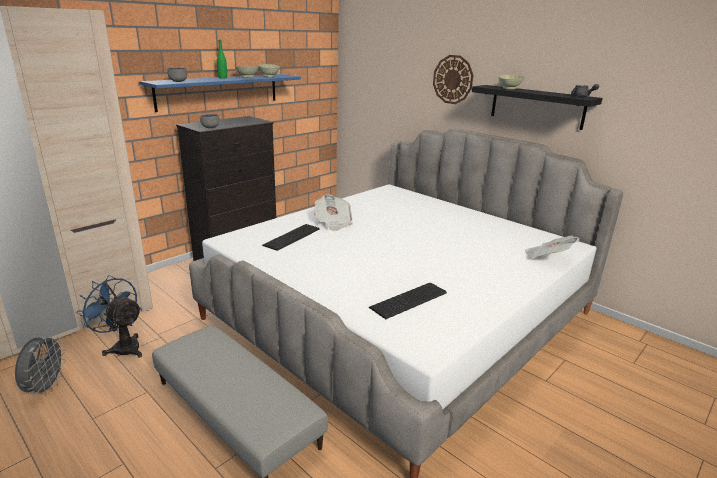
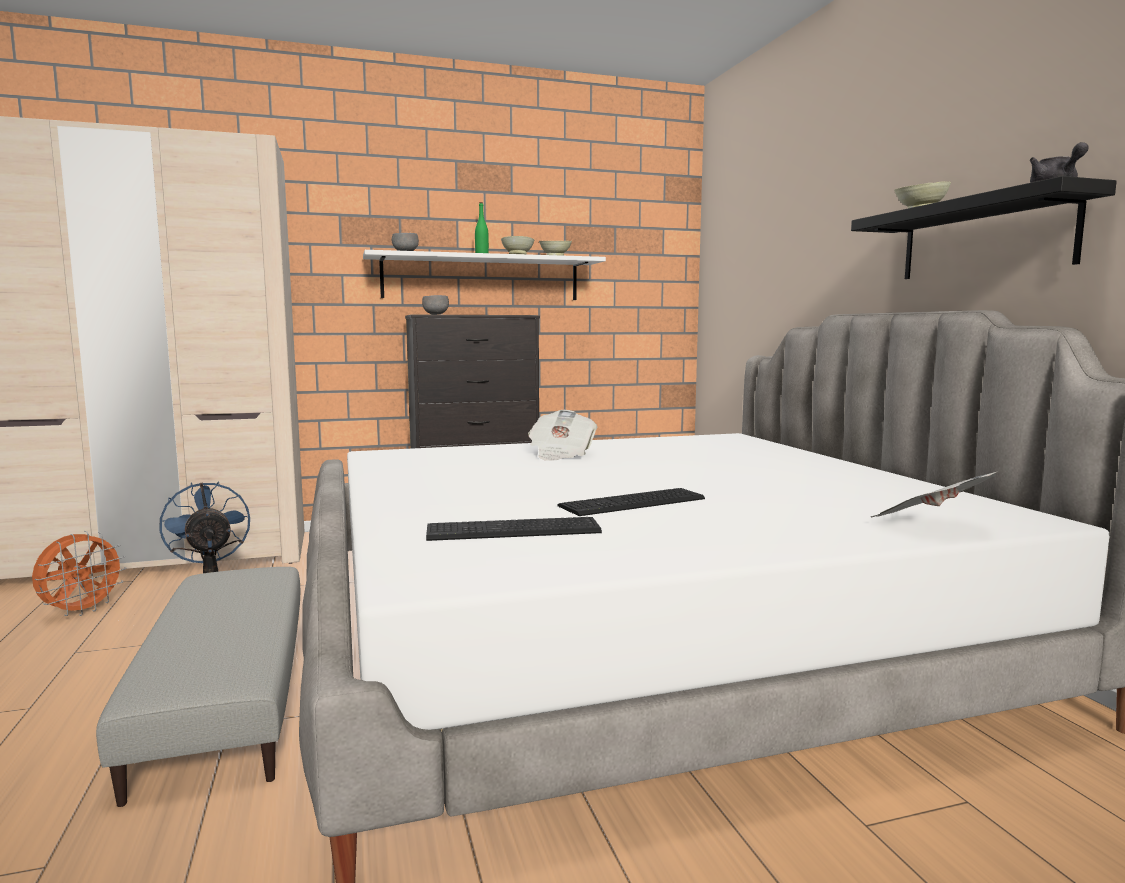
camera: 30 degrees right, 15 degrees down
(46, 388) = (82, 611): grey fan -> orange fan
(219, 91) = (481, 278): blue shelf -> white shelf
(293, 237) = (471, 459): keyboard -> keyboard (635, 503)
(453, 79) = (844, 229): wall clock -> none

